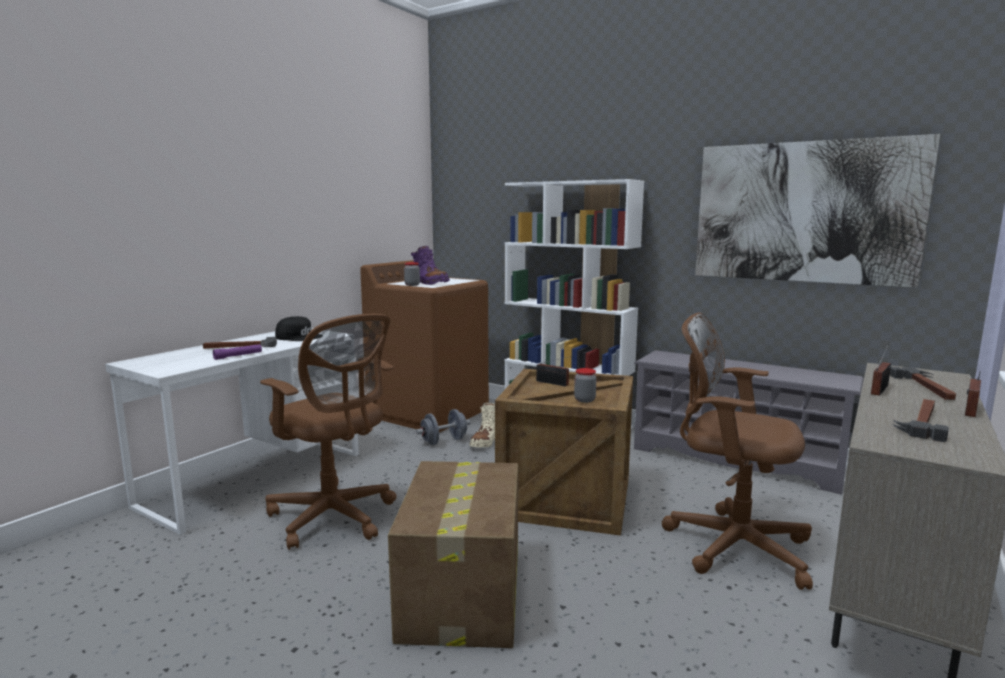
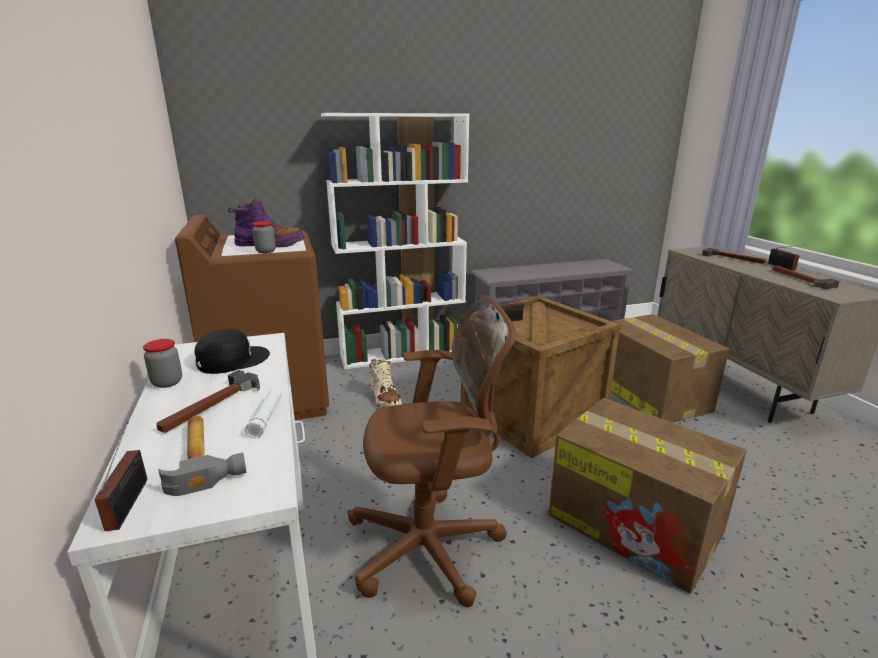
camera: 50 degrees left, 10 degrees up
(189, 358) = (204, 456): none -> hammer
(238, 356) = (266, 417): purple flashlight -> white flashlight
(444, 441) = (350, 418): grey dumbbell -> none
(584, 400) = (565, 326): jar -> jar (167, 382)
(731, 545) = (649, 394): brown office chair -> cardboard box
(804, 212) = (575, 143): picture -> none
(880, 389) = (730, 265): radio -> radio (130, 500)

